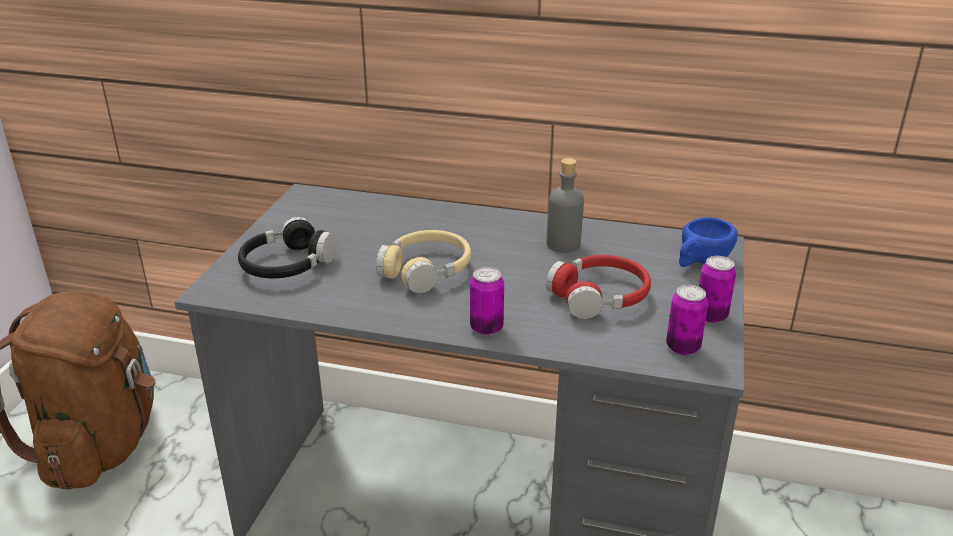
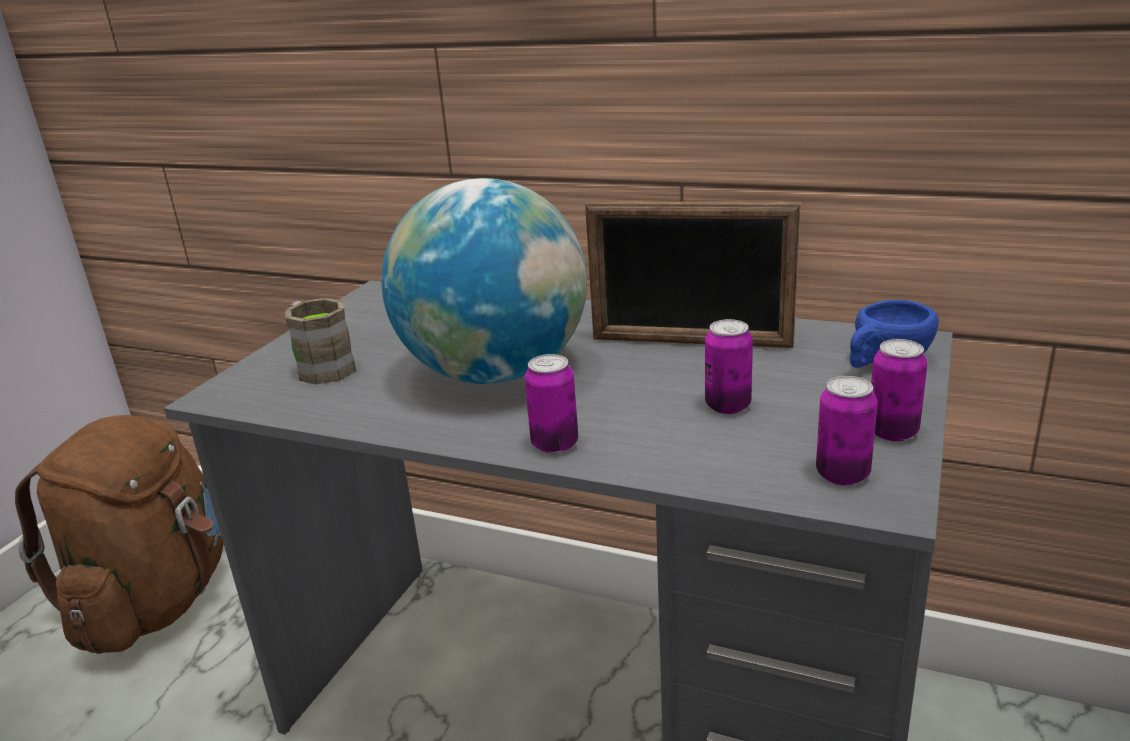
camera: 10 degrees right, 5 degrees down
(287, 265) = (321, 366): black headphones -> brown mug
(426, 270) = (496, 373): beige headphones -> globe
(563, 244) = (690, 342): grey bottle -> picture frame
(599, 297) = (728, 406): red headphones -> can

